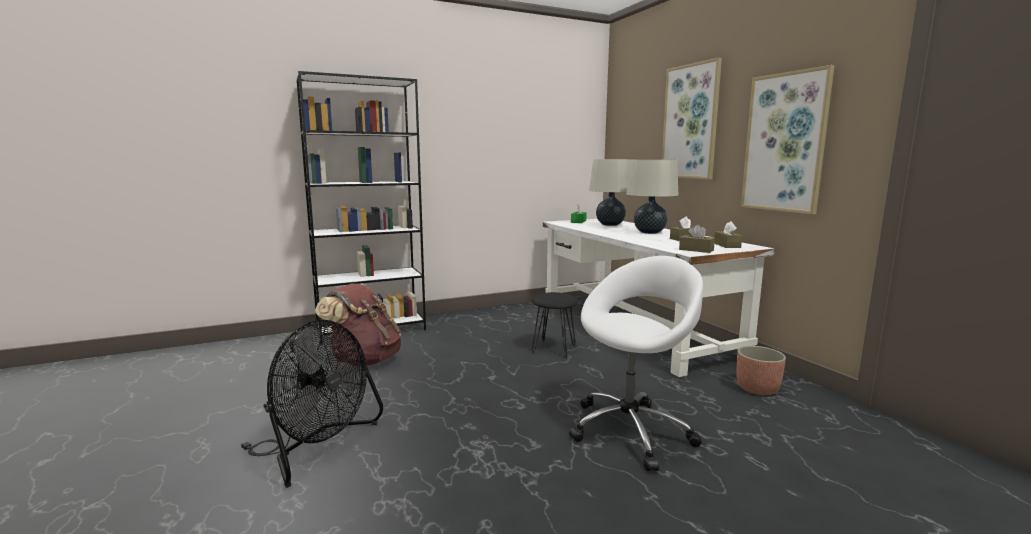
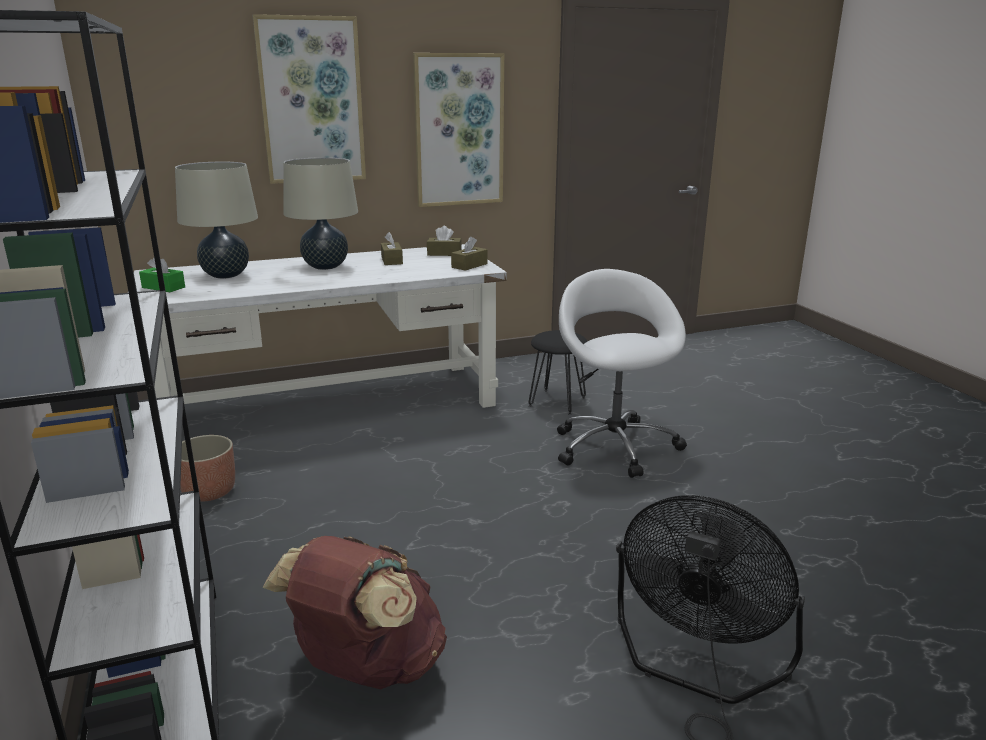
camera: 85 degrees left, 10 degrees up
(553, 349) = (385, 467): black stool -> black stool (557, 402)
(757, 389) = (527, 378): planter -> planter (209, 491)

